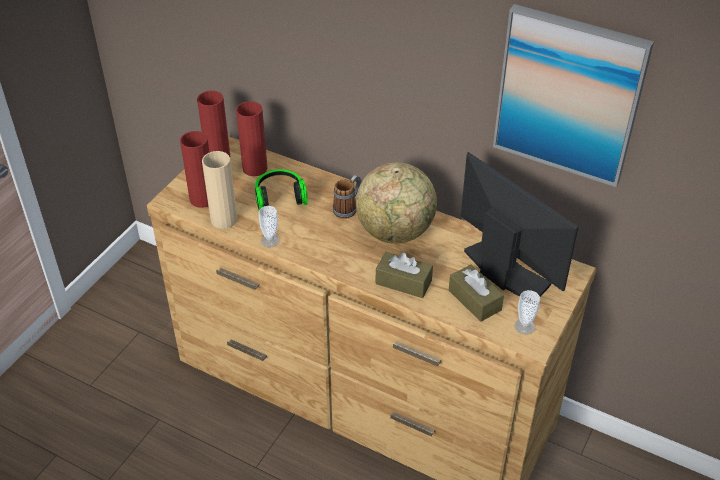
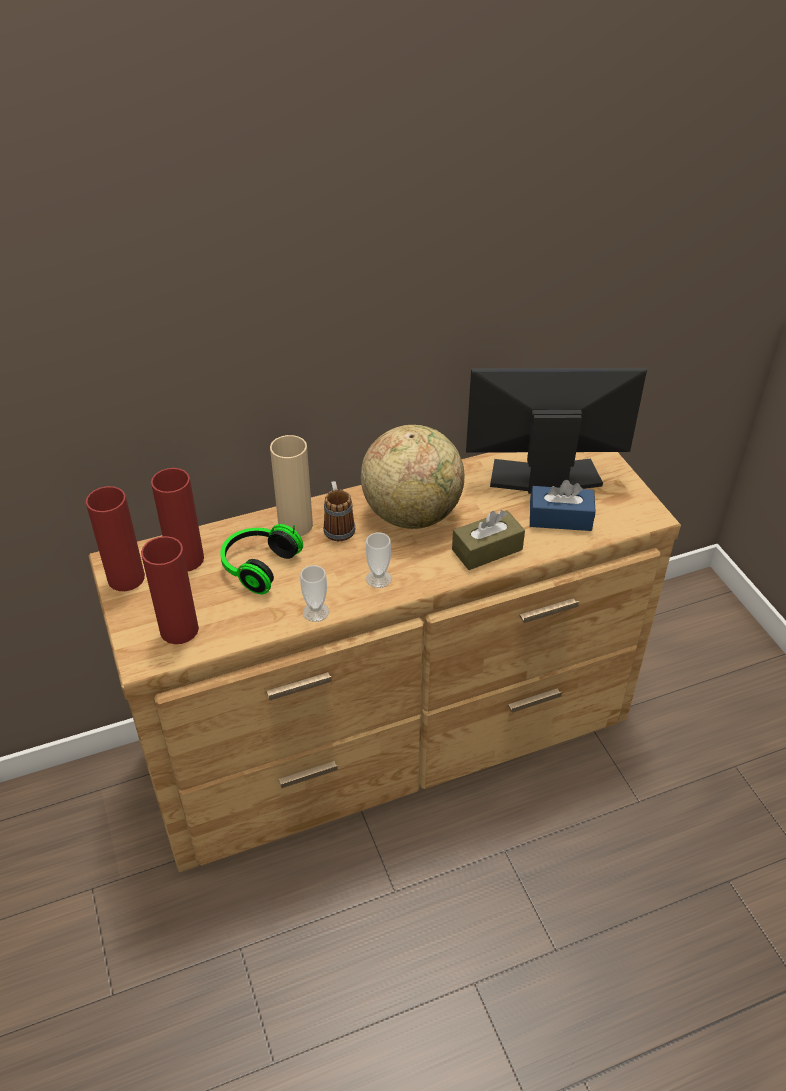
camera: 50 degrees left, 0 degrees up
(224, 219) = (236, 631): beige vase -> beige vase (295, 525)
(474, 300) = (560, 518): brown tissue box -> blue tissue box
(524, 326) = (624, 508): cup -> cup (378, 578)
(568, 95) = (551, 246): picture -> none

